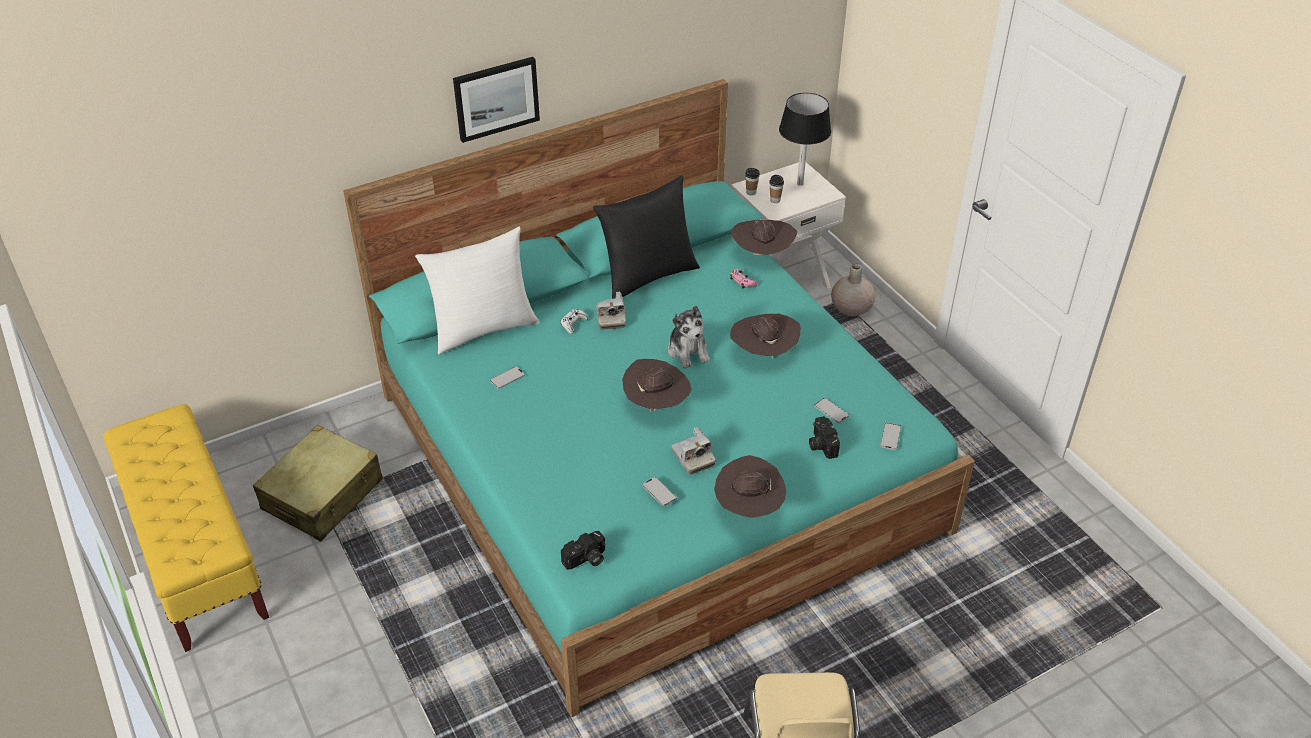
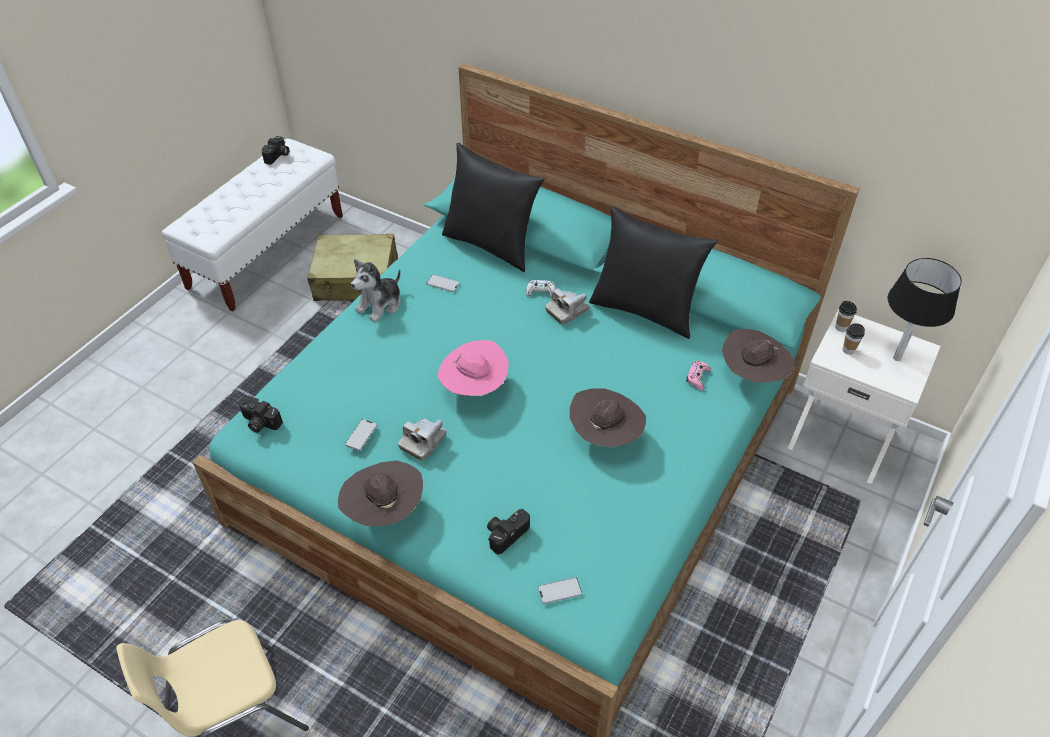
camera: 60 degrees right, 5 degrees up
(137, 446) = (278, 156): none -> camera
(197, 555) = (267, 251): yellow bench -> white bench
(483, 328) = (491, 244): white pillow -> black pillow
(496, 98) = (610, 60): picture -> none
(656, 405) = (474, 388): brown hat -> pink hat
(688, 351) = (564, 380): plush toy -> plush toy (380, 305)
(831, 411) = (562, 524): phone -> none
(851, 308) = (856, 514): beige vase -> none

